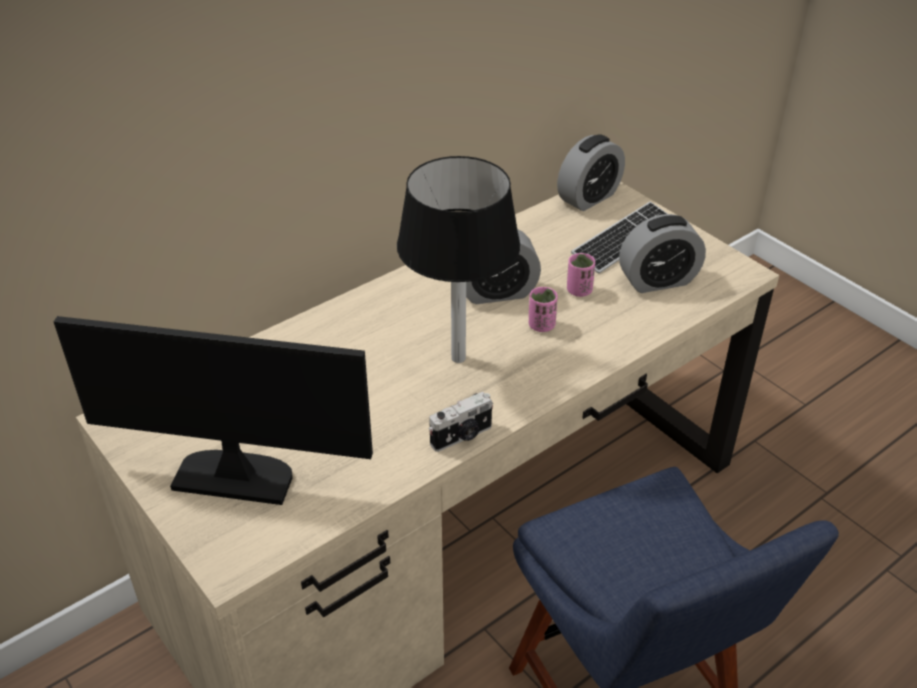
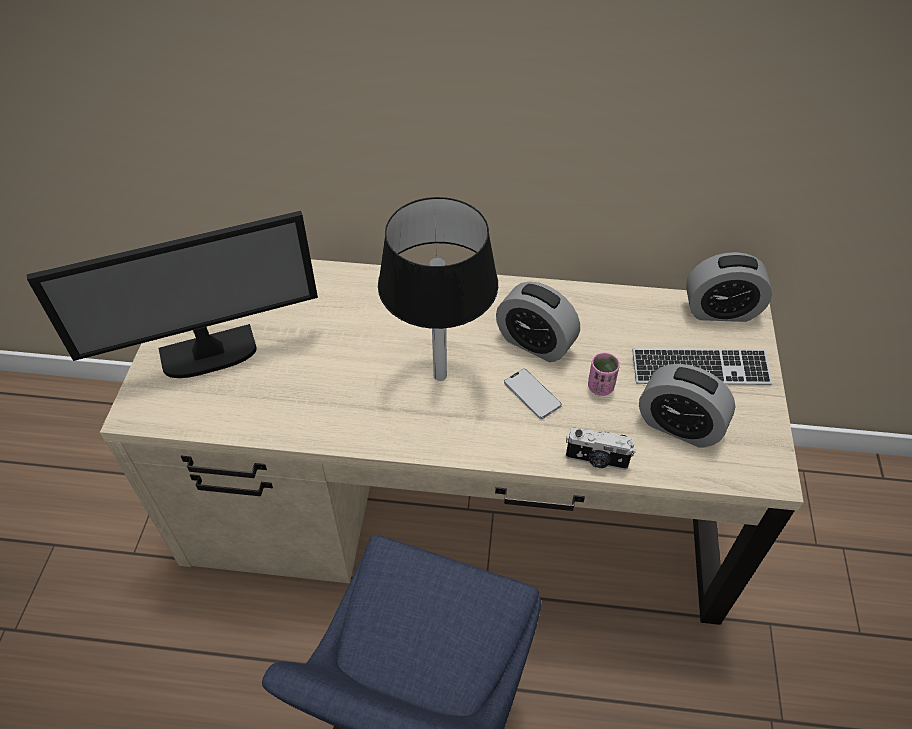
camera: 45 degrees right, 10 degrees up
(235, 476) = (209, 355): monitor -> monitor turned 105 degrees clockwise
(462, 437) = (365, 437): camera -> camera (596, 460)
(541, 325) = (532, 394): pink cup -> phone

